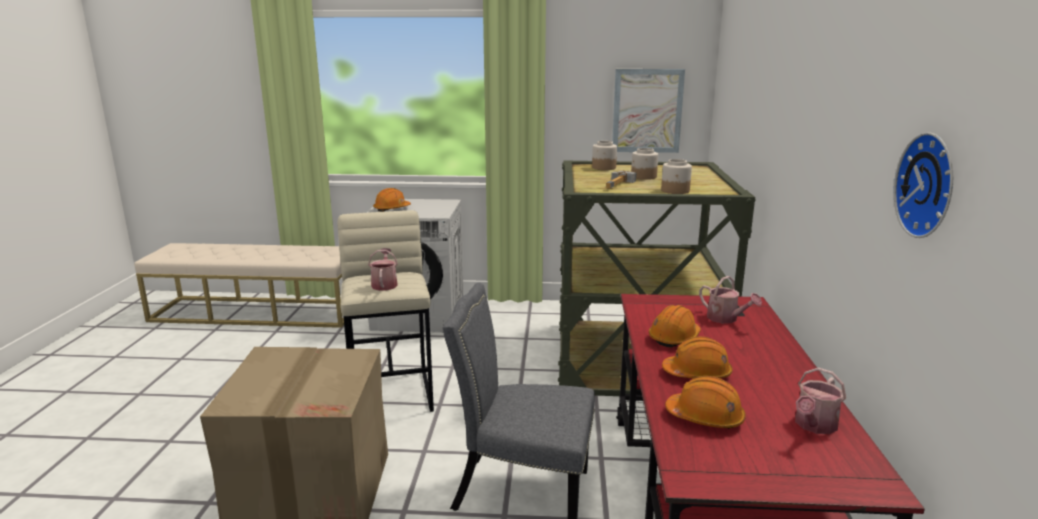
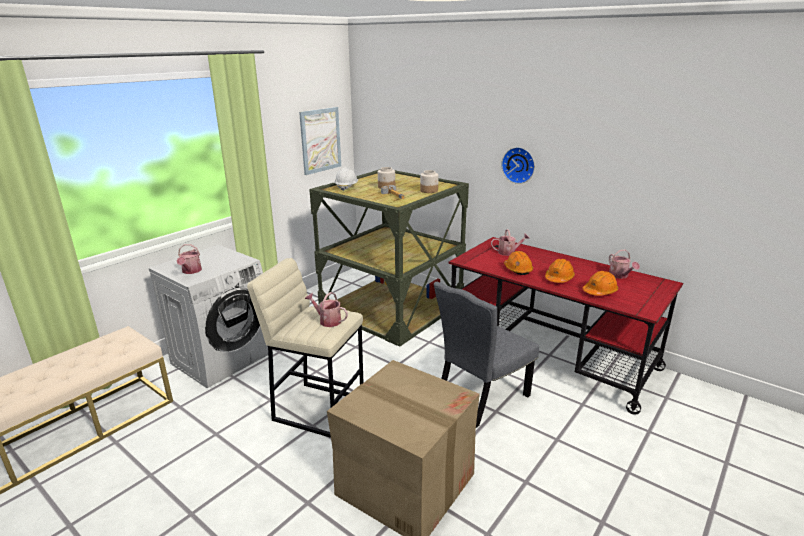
camera: 55 degrees left, 5 degrees up
(391, 209) = (191, 271): orange hard hat -> watering can
(603, 168) = (346, 187): jar -> white hard hat
(930, 185) = (655, 160): wall clock -> wall clock (519, 165)

